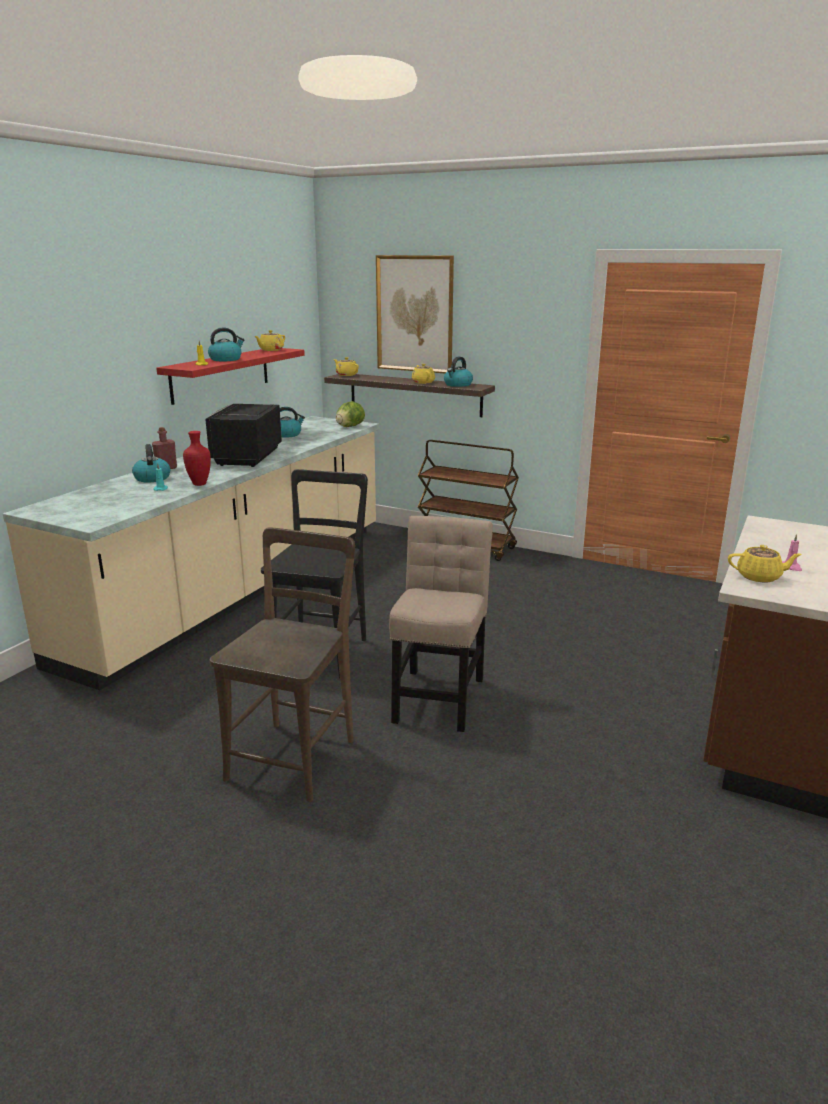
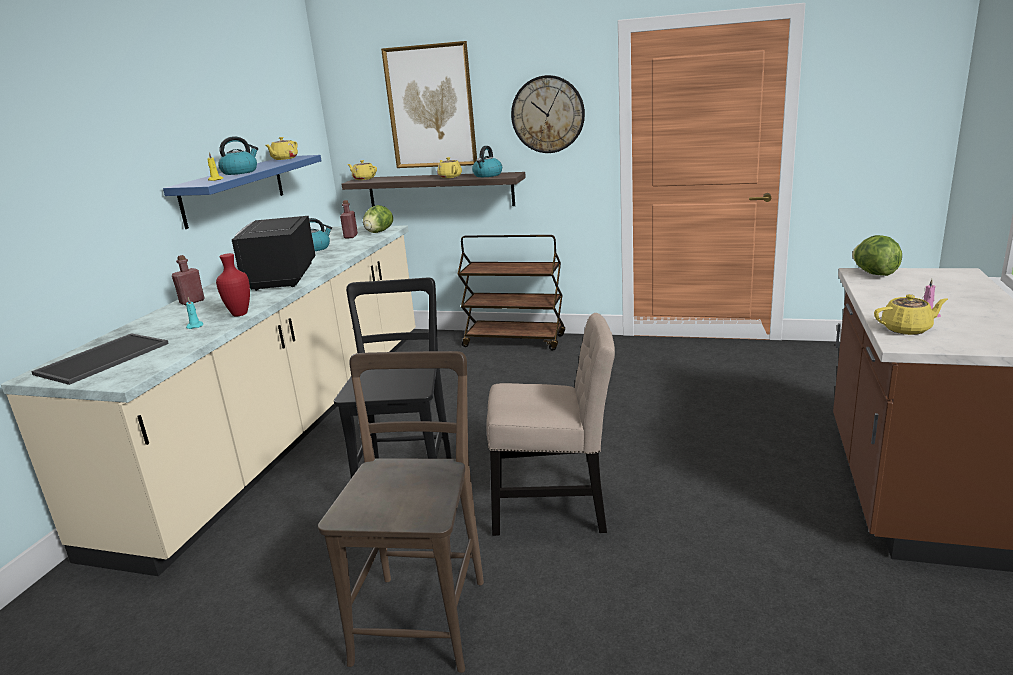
camera: 10 degrees left, 0 degrees up
(82, 504) = (103, 358): none -> tray
(152, 478) = (179, 315): kettle -> none
(221, 374) = (234, 190): red shelf -> blue shelf
(323, 427) = (351, 236): none -> red bottle
(439, 696) = (555, 509): beige chair -> beige chair turned 90 degrees clockwise
(521, 333) = (548, 114): none -> wall clock
(776, 525) = (874, 273): none -> lettuce

